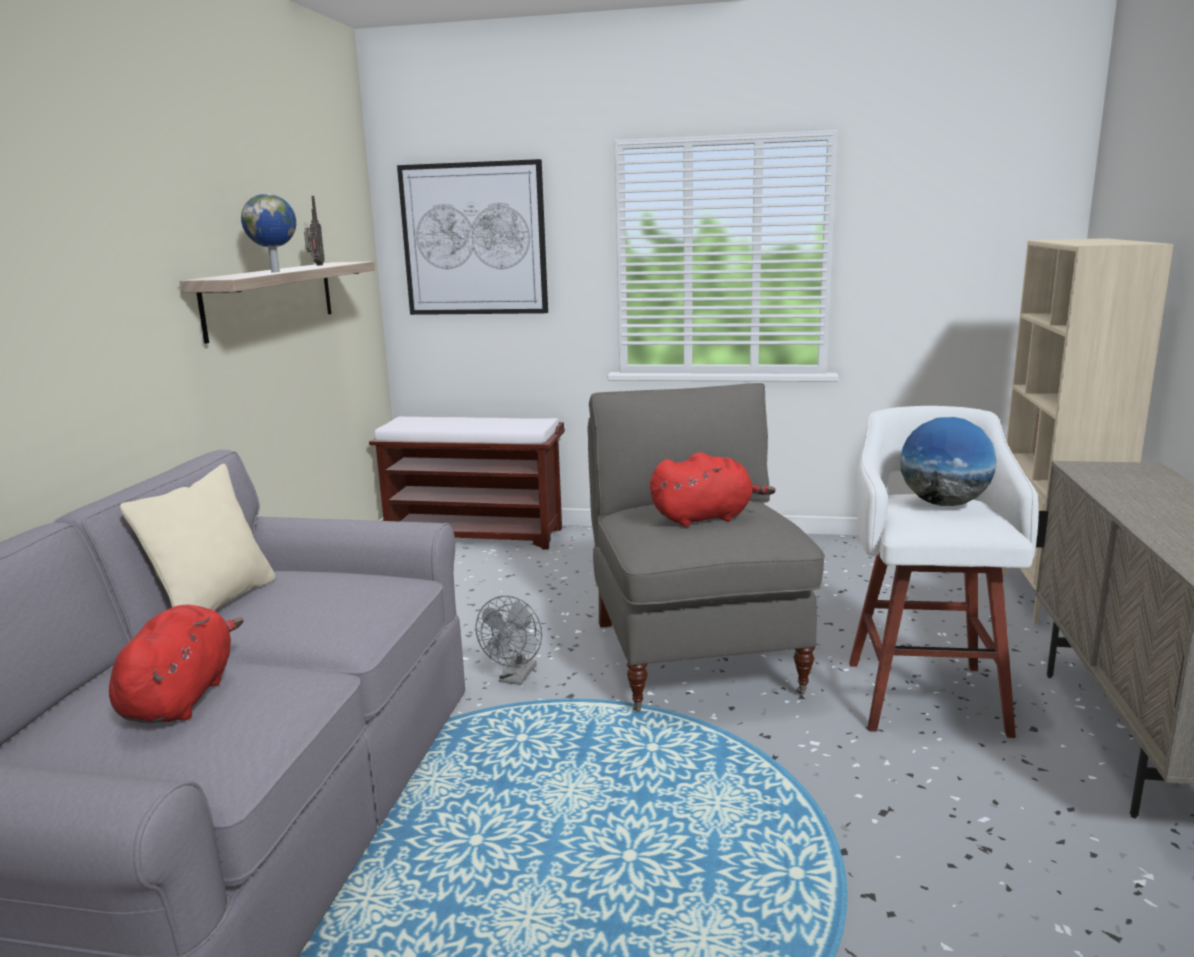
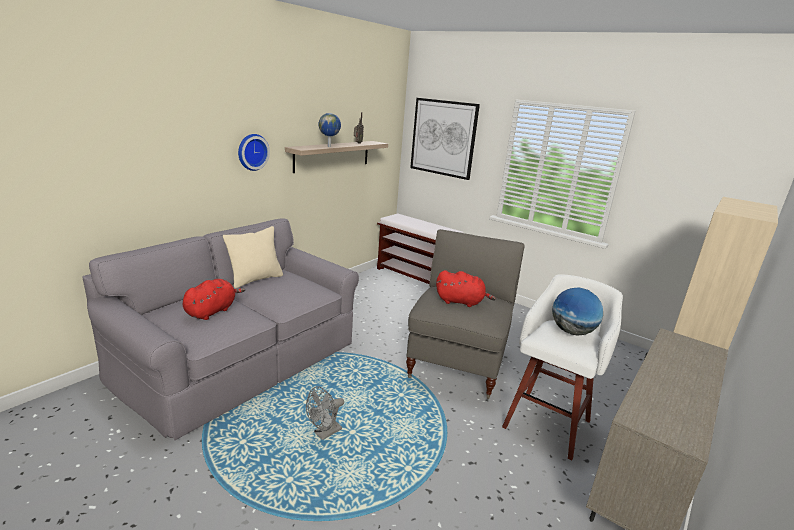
camera: 25 degrees right, 5 degrees up
(114, 295) = (252, 152): none -> wall clock
(515, 678) = (375, 345): grey fan -> grey fan (324, 433)

